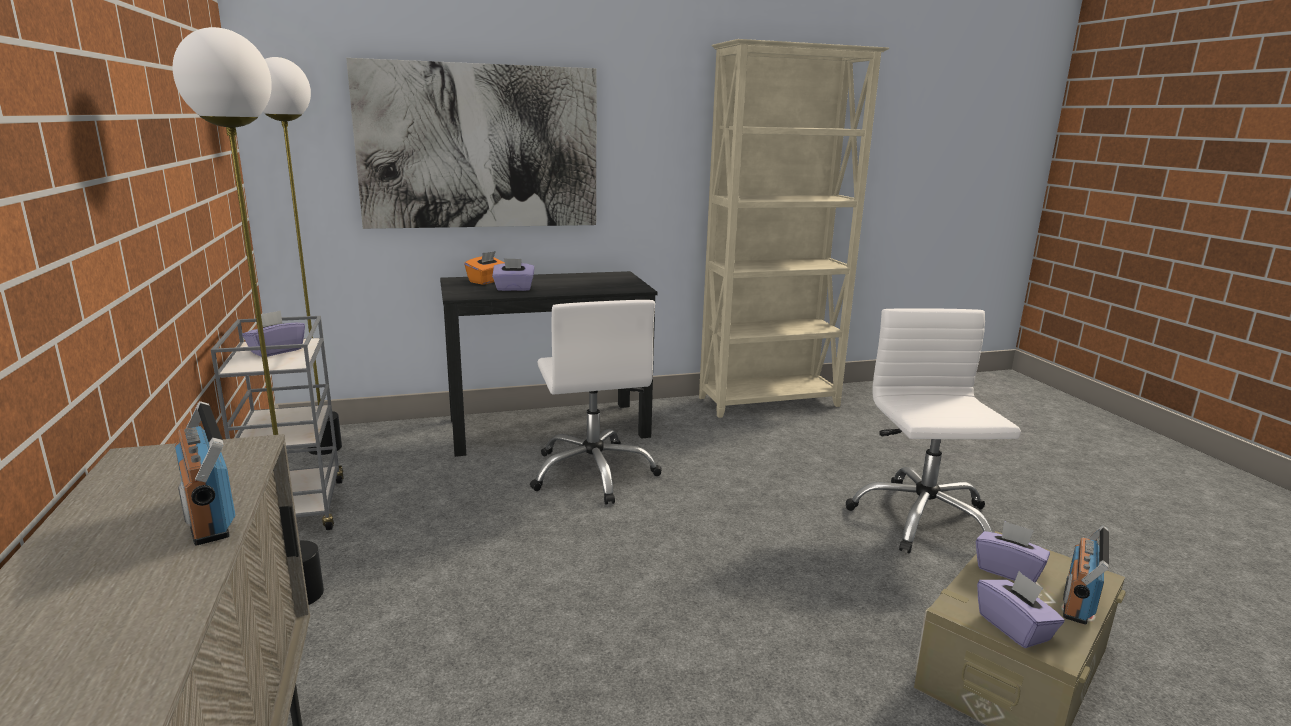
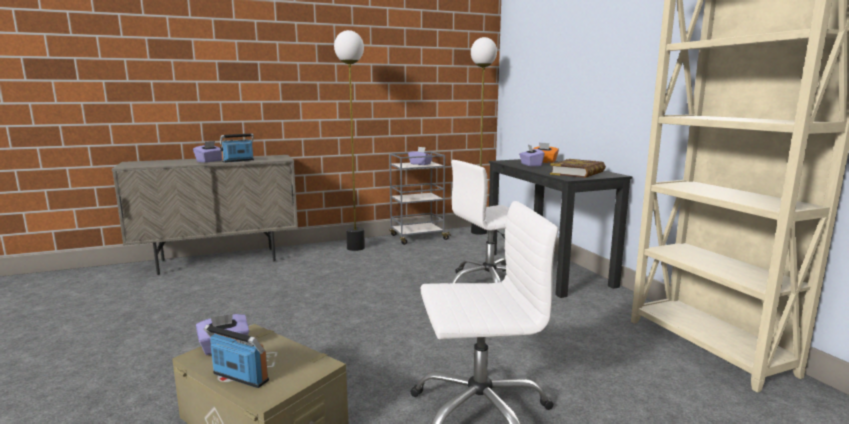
camera: 85 degrees right, 5 degrees down
(480, 147) = (567, 77): picture -> none
(601, 282) = (578, 173): none -> book
(1008, 571) = (286, 357): purple tissue box -> purple tissue box (210, 161)

